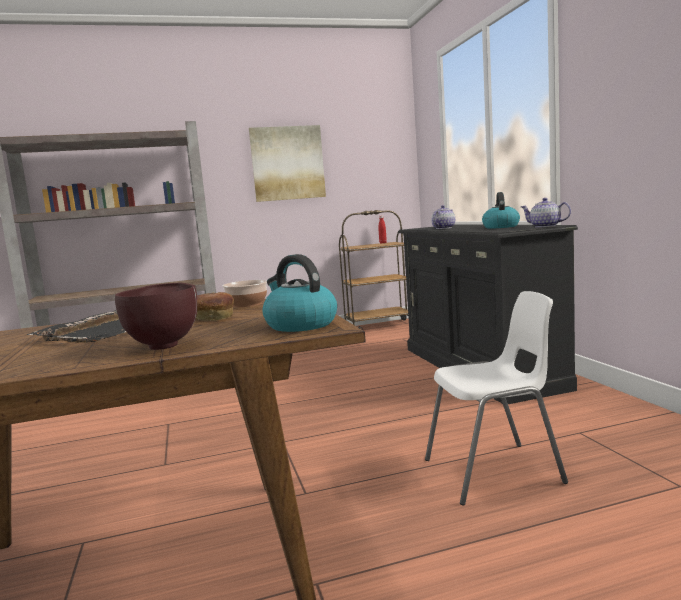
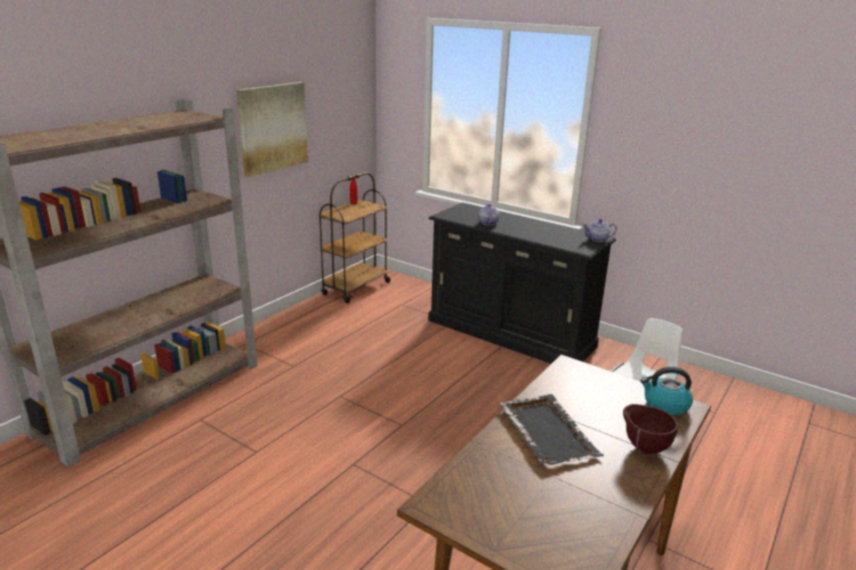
camera: 40 degrees left, 15 degrees up
(213, 318) = (587, 405): bread -> none
(246, 304) = (560, 379): bowl -> none
(500, 227) = (552, 232): kettle -> none

